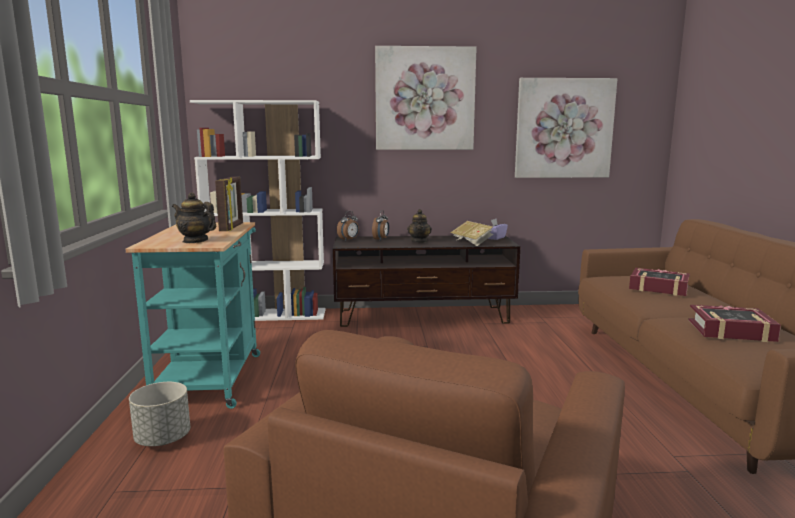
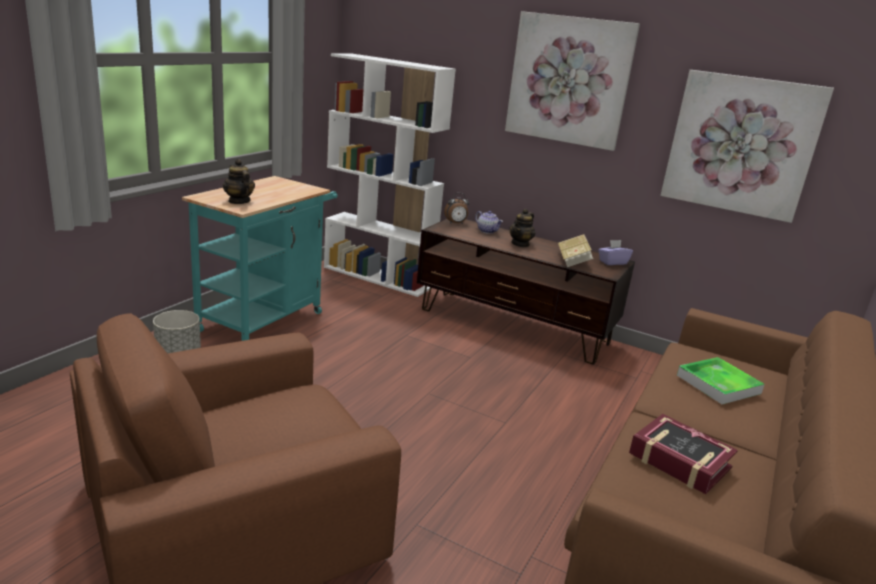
camera: 30 degrees right, 10 degrees up
(232, 227) = (297, 192): picture frame -> none
(381, 239) = (487, 231): alarm clock -> teapot
(658, 288) = (718, 384): book -> tray

